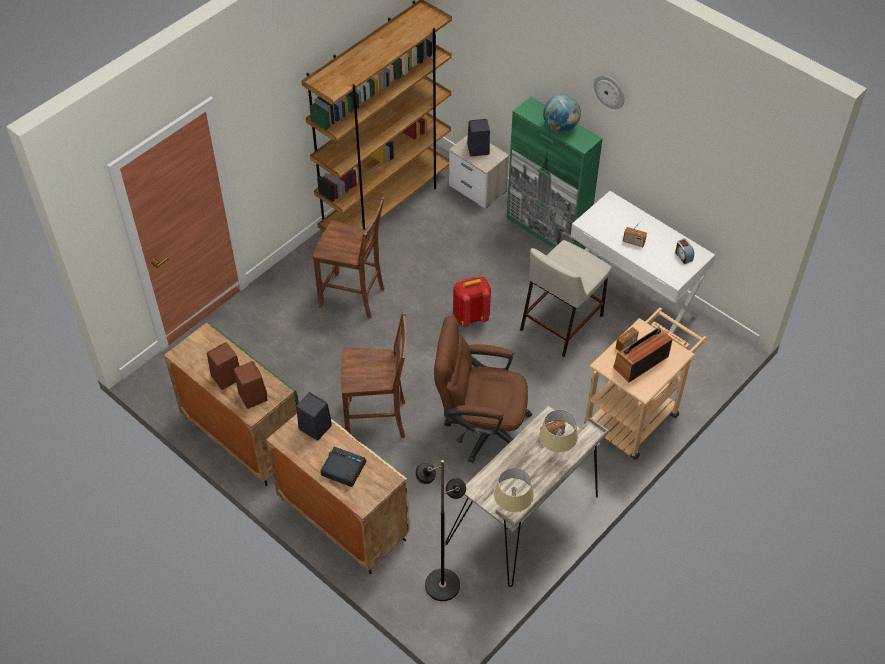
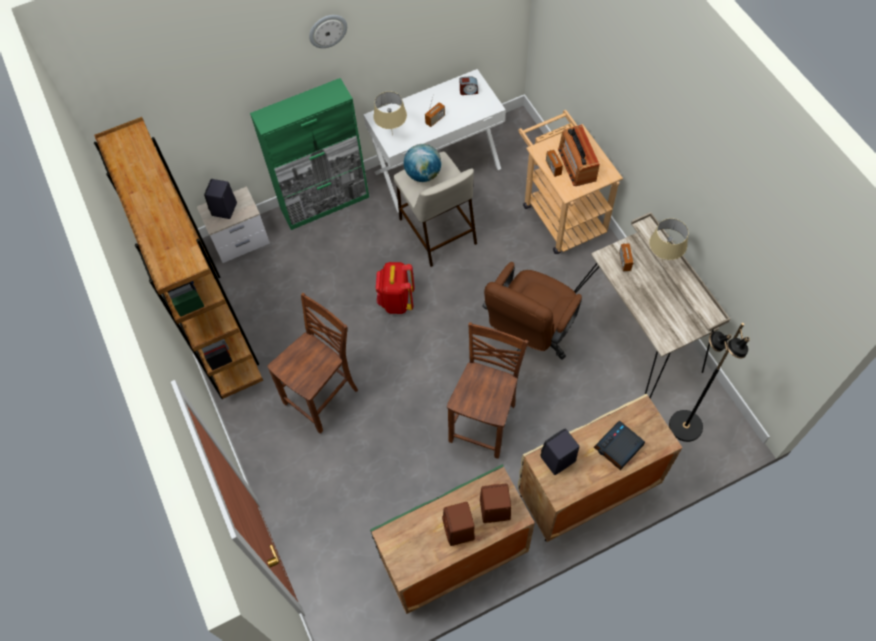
camera: 65 degrees left, 10 degrees up
(512, 512) = (714, 317): beige table lamp -> beige table lamp (392, 135)
(560, 127) = (306, 104): globe -> globe (423, 174)

